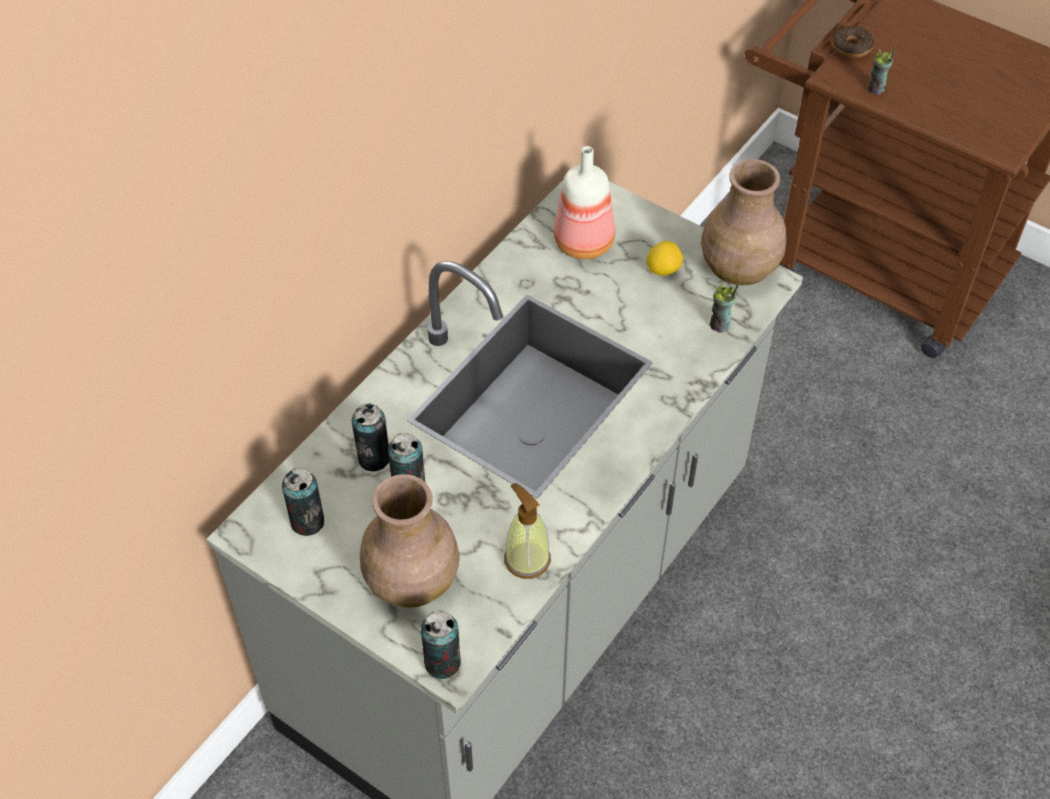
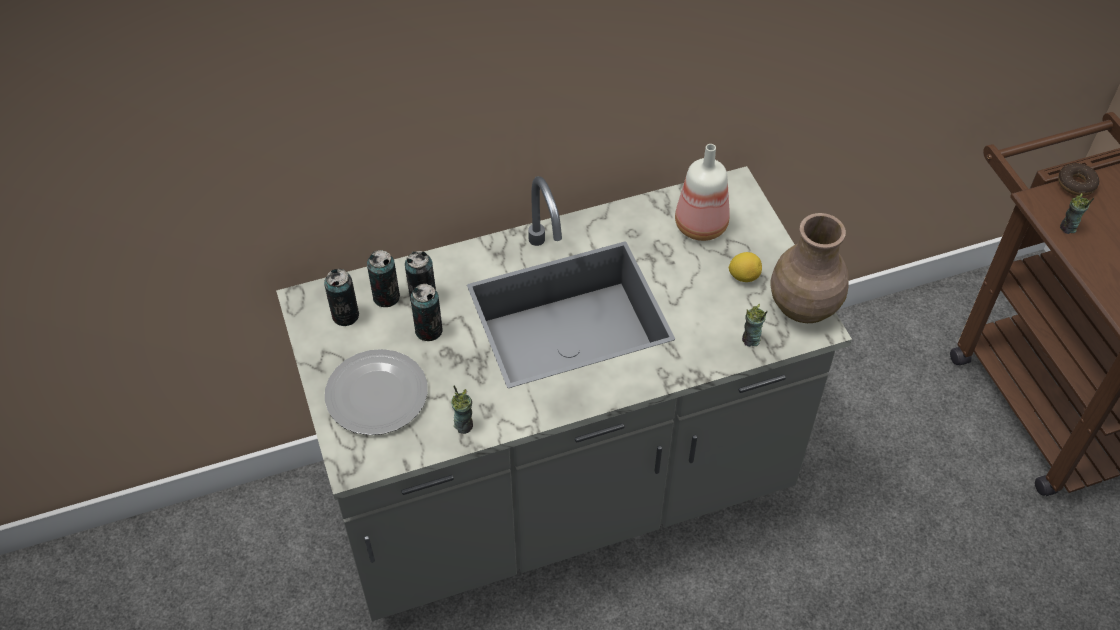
camera: 35 degrees right, 0 degrees up
(411, 583) = (375, 395): brown vase -> plate
(442, 663) = (349, 460): can -> can (386, 297)
(527, 559) = (464, 425): soap dispenser -> cup

